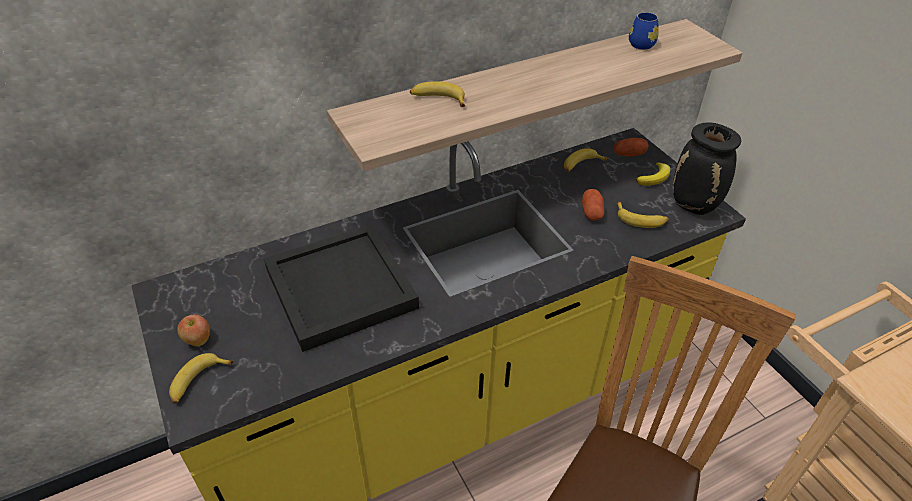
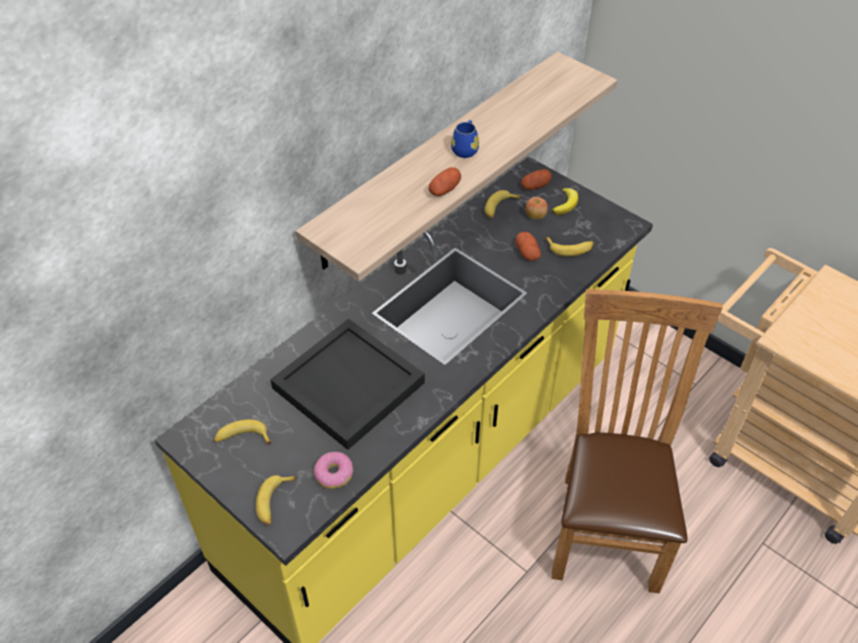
camera: 20 degrees left, 5 degrees up
(197, 340) = (251, 469): apple -> apple (535, 216)
(274, 372) = (334, 474): none -> donut
(438, 99) = (387, 194): banana -> banana (242, 438)
(499, 108) = (444, 189): none -> potato
(643, 43) = (532, 88): blue mug -> blue mug (465, 149)
(694, 206) = (608, 223): black vase -> none

